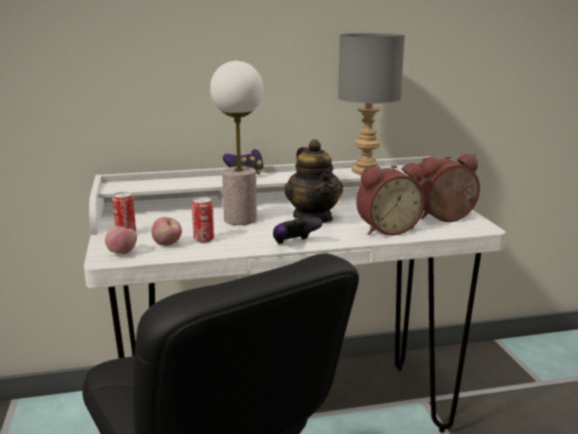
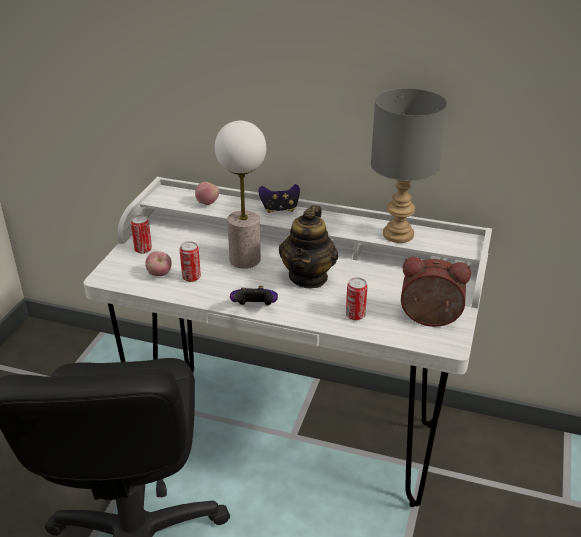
camera: 30 degrees right, 15 degrees up
(122, 253) = (120, 274): apple -> apple (208, 203)
(386, 229) = (355, 315): alarm clock -> can

